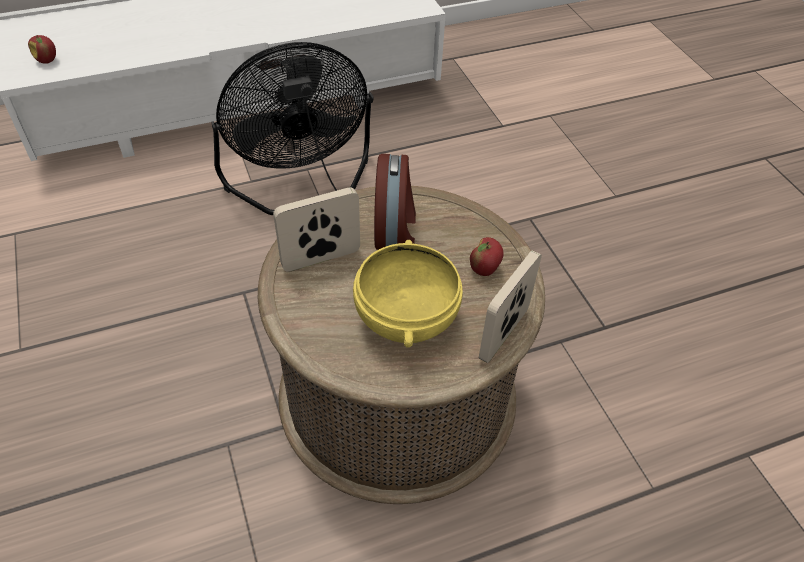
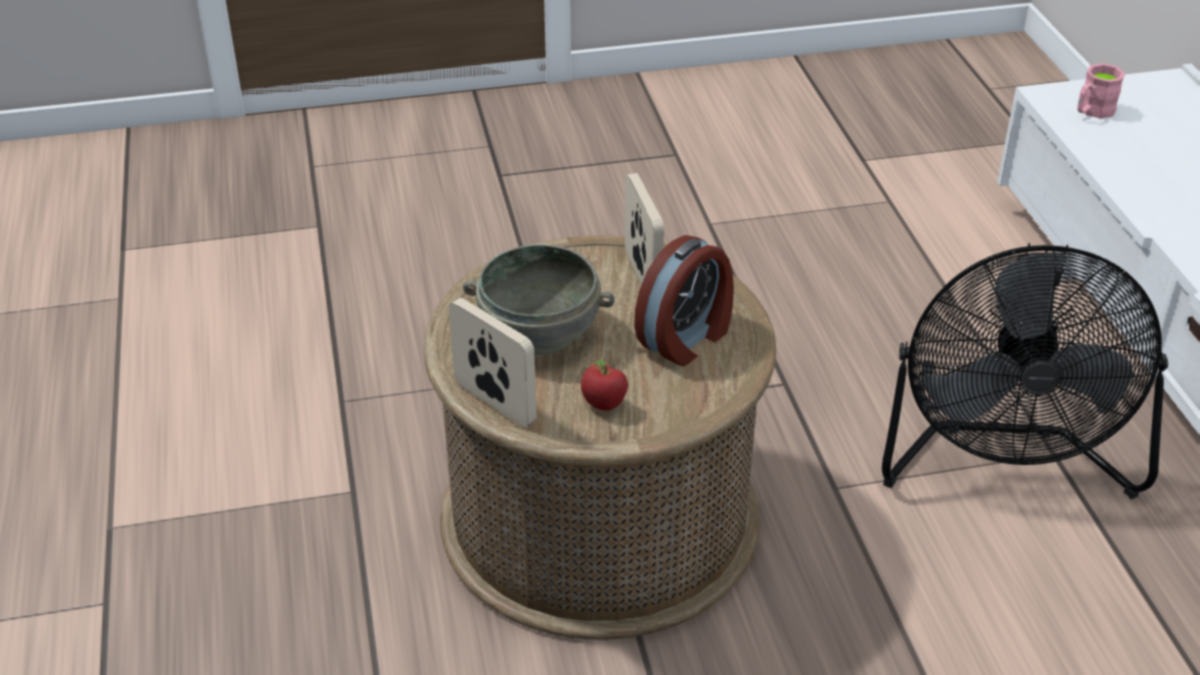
camera: 100 degrees right, 10 degrees down
(47, 60) = (1092, 111): apple -> pink mug
(311, 193) = (993, 455): black fan -> black fan turned 105 degrees clockwise
(396, 229) = (687, 338): alarm clock -> alarm clock turned 60 degrees counterclockwise
(404, 318) = (540, 332): yellow bowl -> grey bowl

